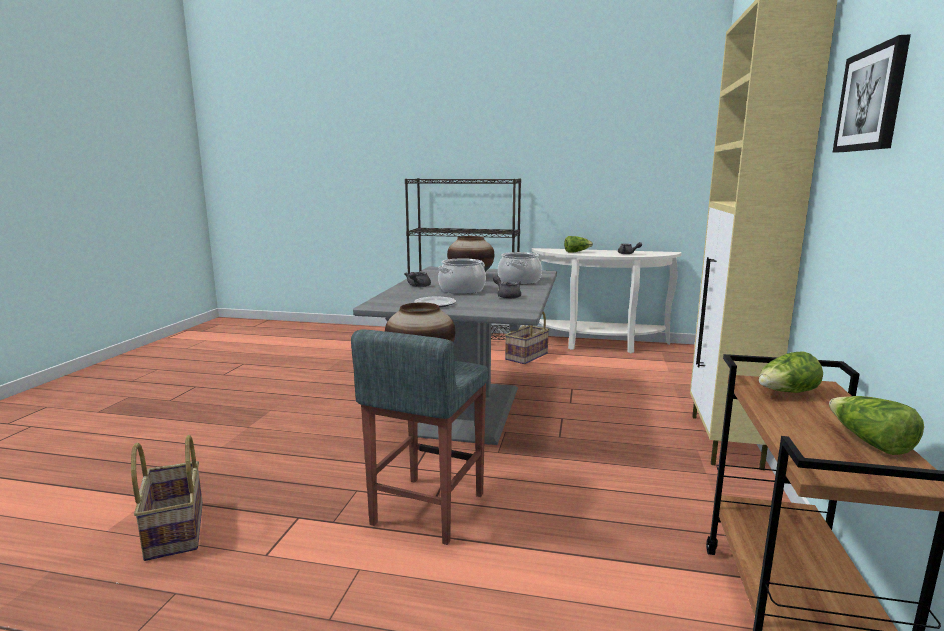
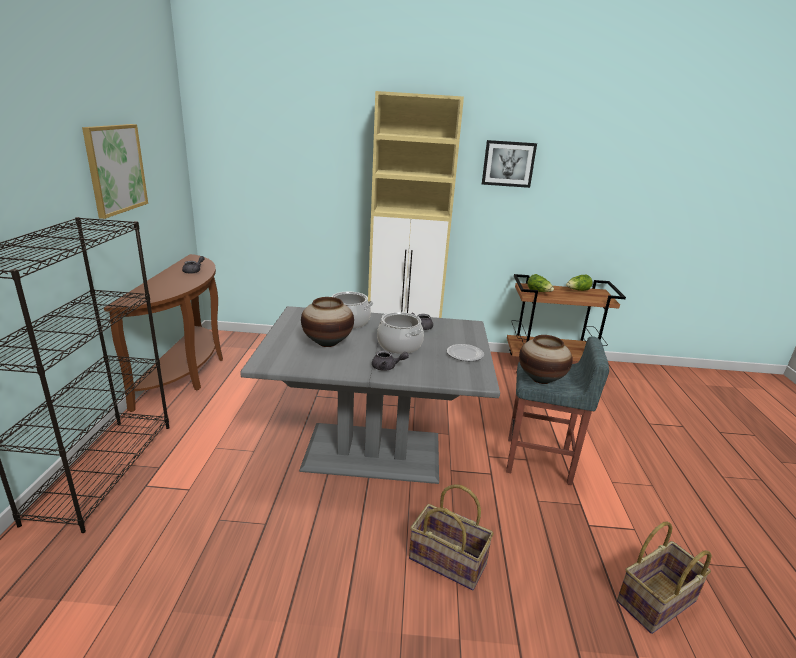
camera: 100 degrees left, 10 degrees up
(527, 357) = (216, 417): basket -> basket (448, 560)
(576, 252) = (166, 288): lettuce -> none
(582, 154) = (115, 169): none -> picture
(599, 344) = (187, 372): white console table -> brown console table

